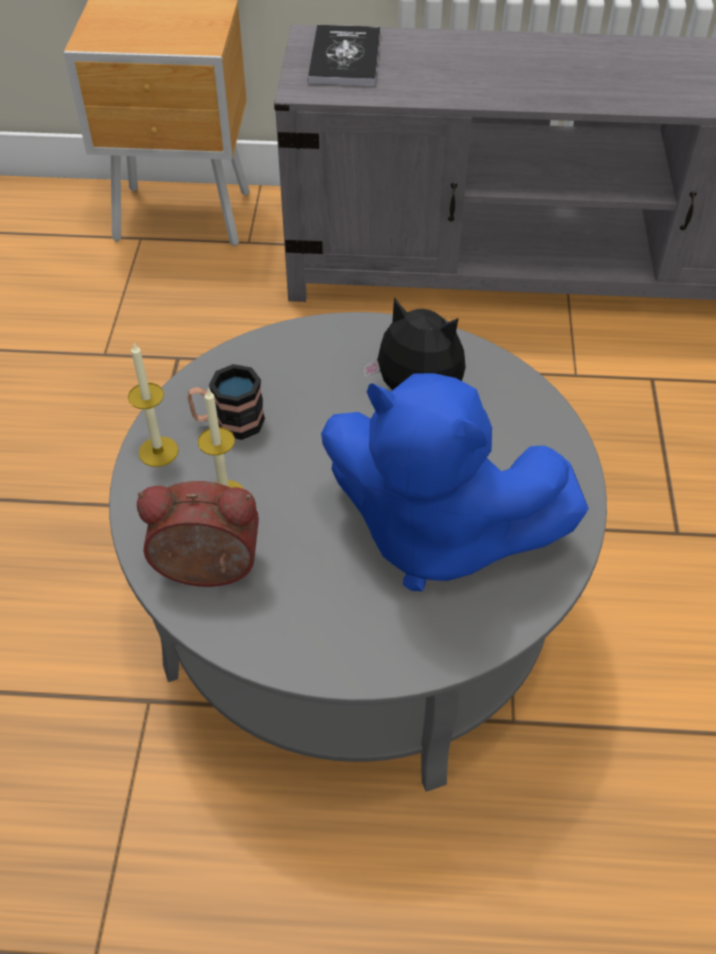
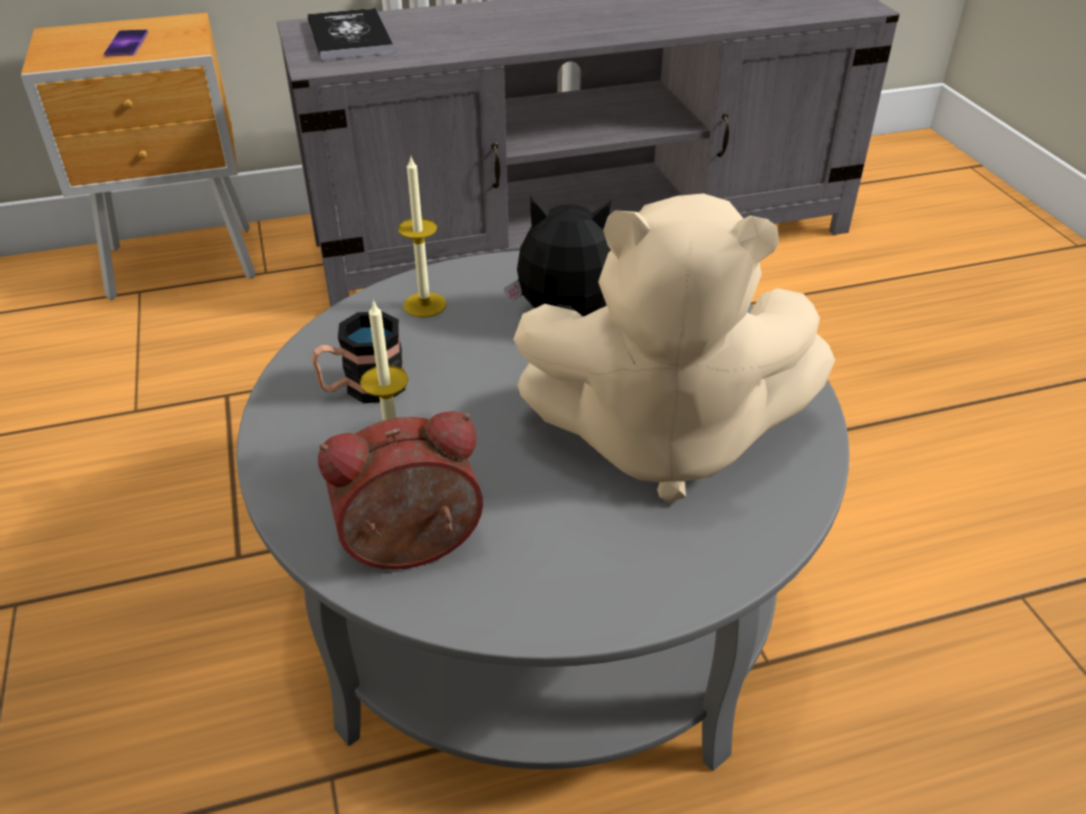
camera: 20 degrees left, 10 degrees down
(157, 29) = (126, 43): none -> phone
(158, 451) = (289, 437): candle -> candle (424, 305)
(436, 533) = (662, 439): blue plush toy -> beige plush toy

